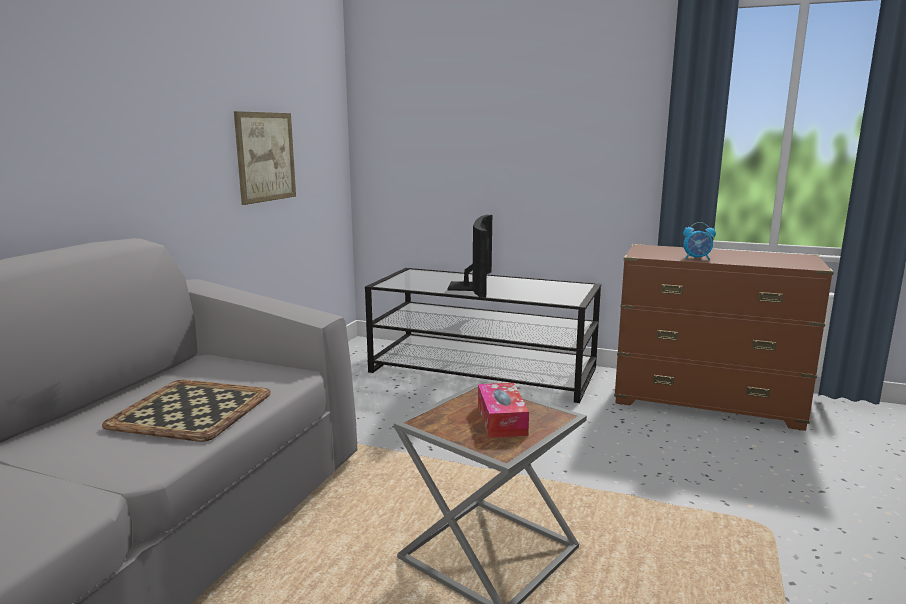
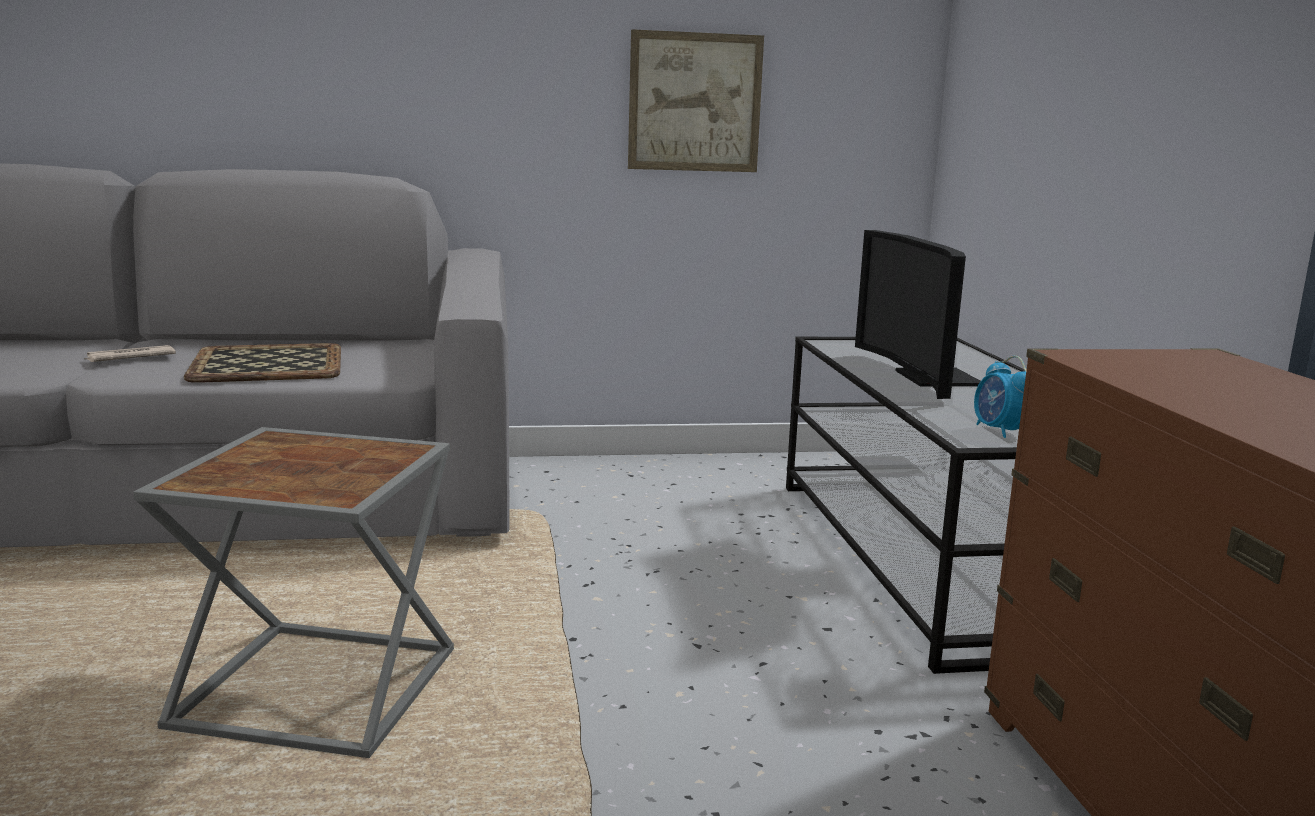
camera: 60 degrees right, 0 degrees up
(69, 459) = (130, 358): none -> newspaper
(471, 287) = (925, 378): television -> television turned 105 degrees clockwise
(501, 420) = (303, 470): tissue box -> none
(697, 259) = (1170, 391): alarm clock -> alarm clock (999, 431)

